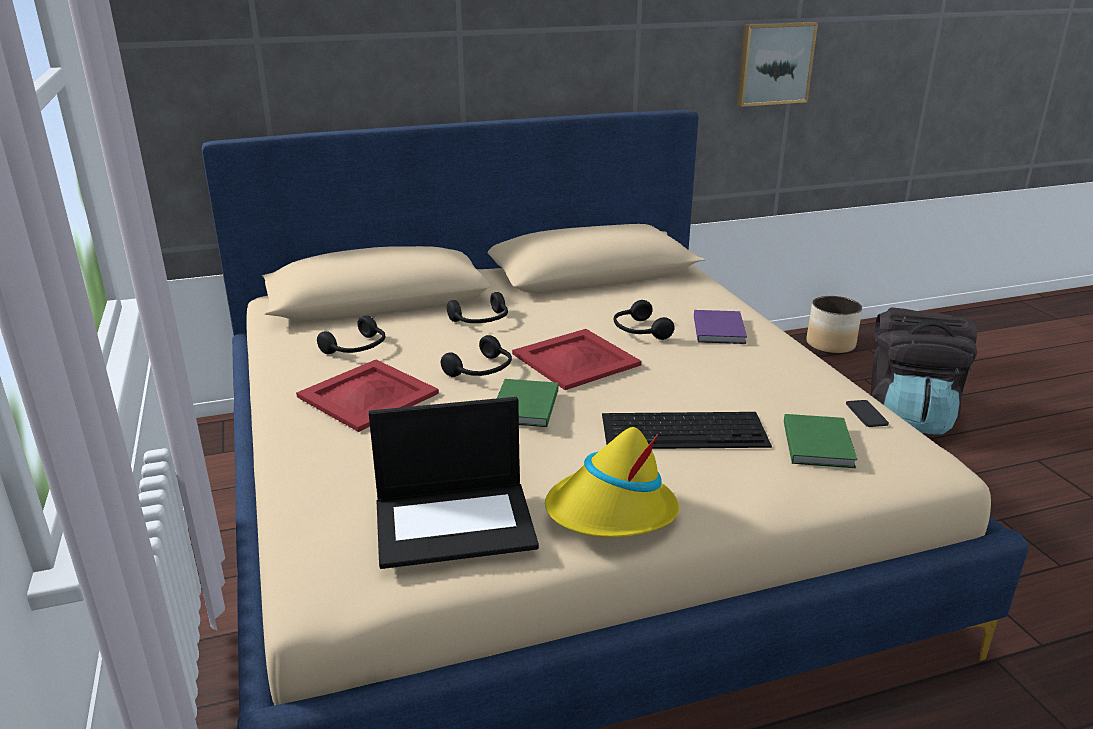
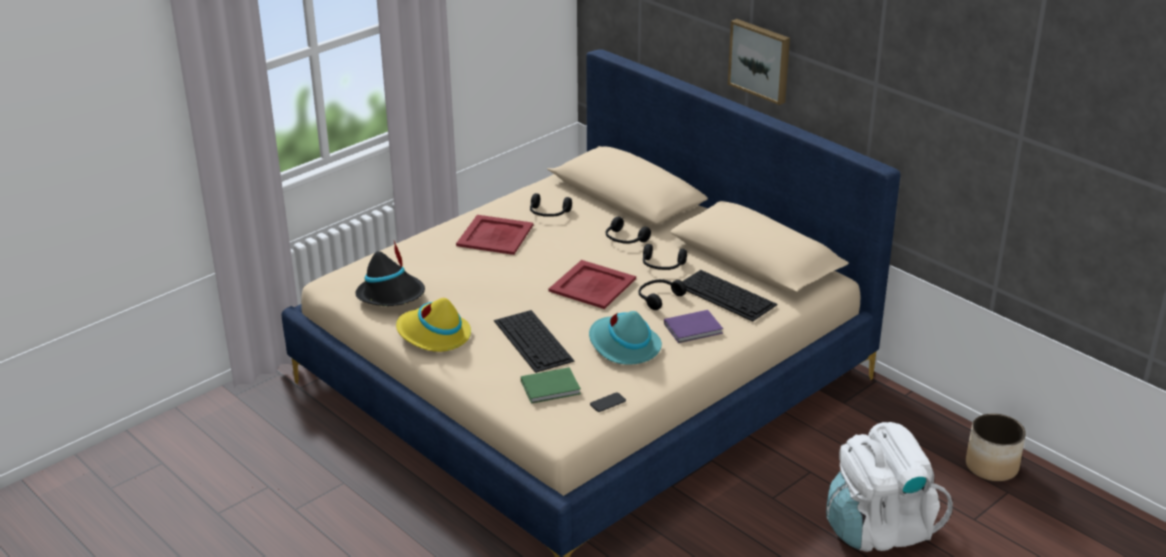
camera: 65 degrees right, 5 degrees up
(456, 523) = (391, 295): laptop -> black hat
(482, 371) = (551, 259): black headphones -> black headphones (662, 266)
(523, 407) = (515, 283): green book -> none
(663, 298) = (727, 295): none -> keyboard
(737, 373) = (623, 346): none -> turquoise hat
(774, 63) = (990, 166): picture -> picture (760, 60)
(908, 416) = (879, 529): black backpack -> white backpack

